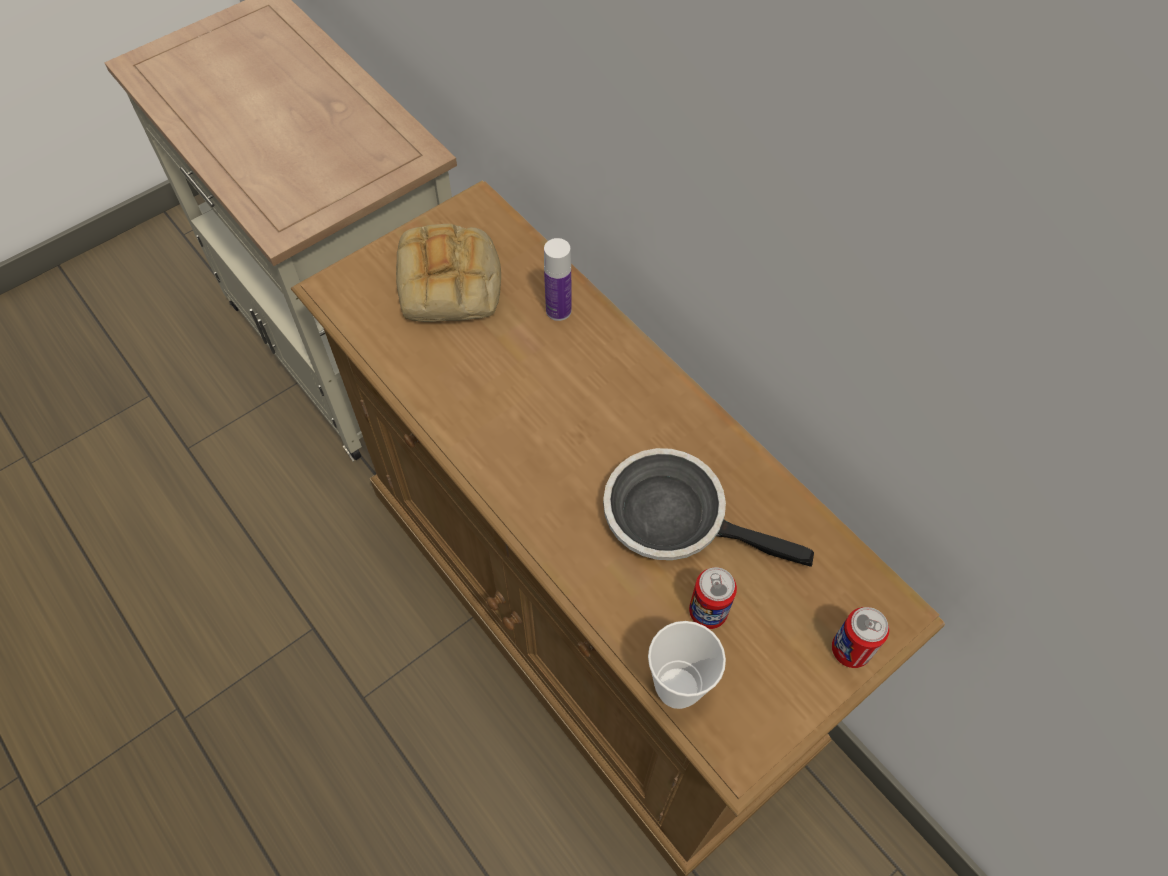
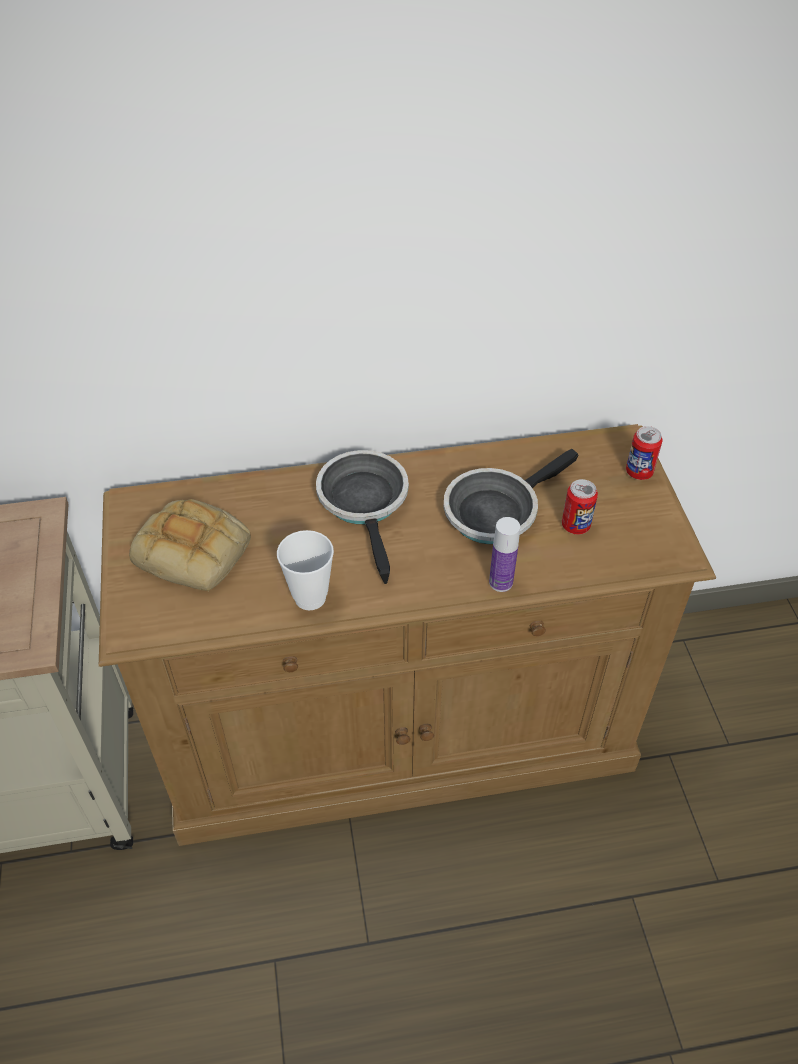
camera: 60 degrees left, 10 degrees down
(558, 310) = (277, 498): bottle -> bottle (501, 582)
(601, 388) = (365, 504): none -> frying pan
(677, 688) = (620, 565): cup -> cup (310, 597)

